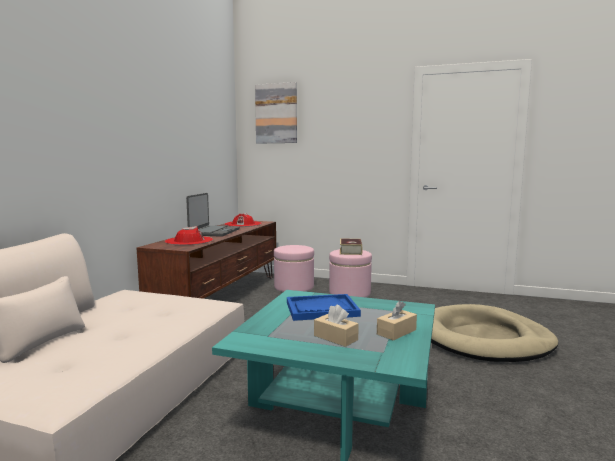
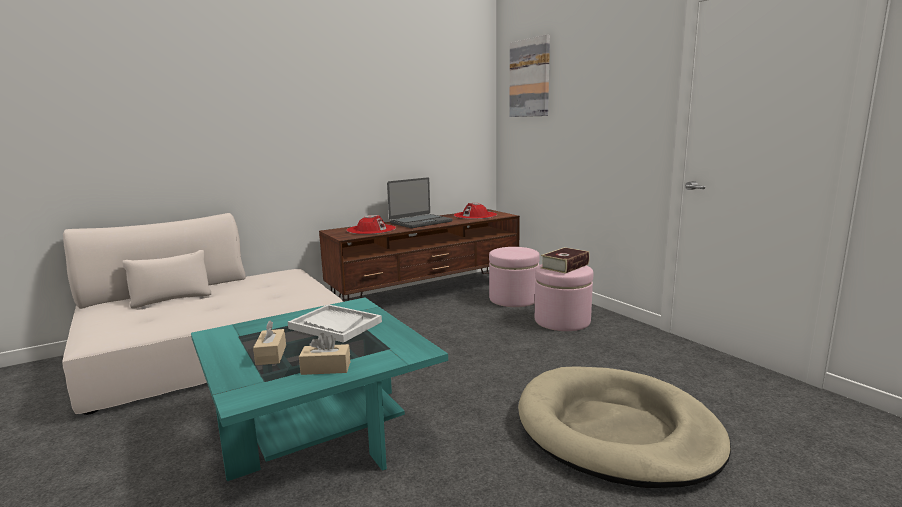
camera: 40 degrees right, 5 degrees up
(321, 309) = (335, 325): blue tray -> white tray

